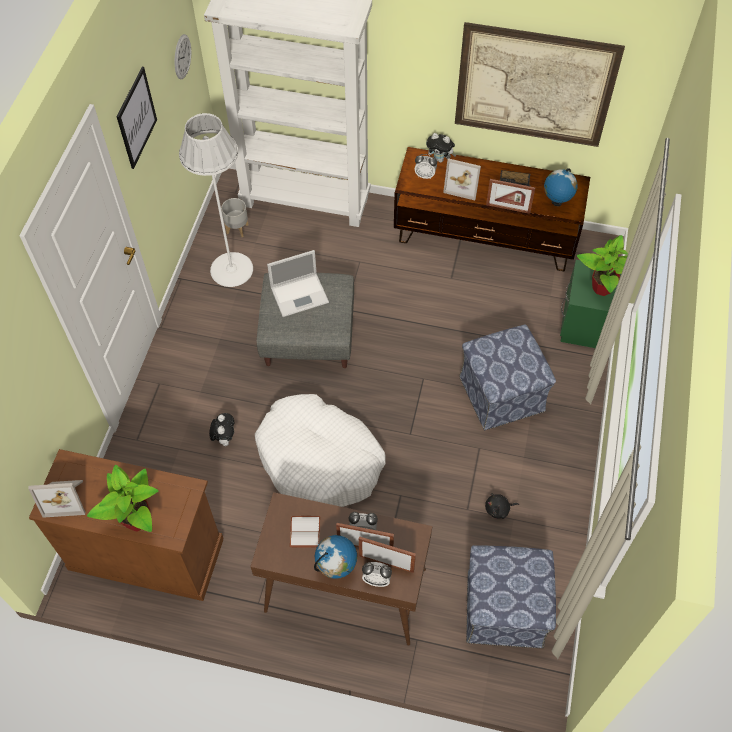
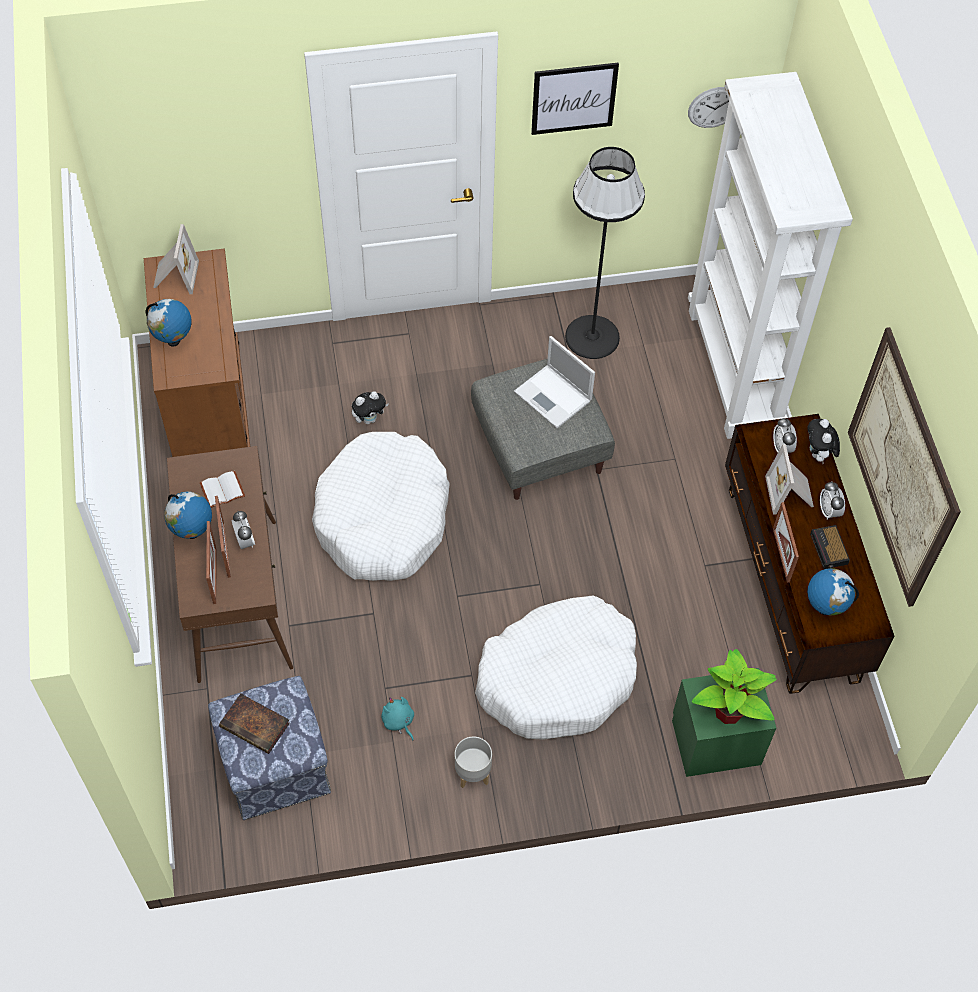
camera: 65 degrees right, 0 degrees up
(65, 497) = (175, 276): picture frame -> picture frame turned 150 degrees counterclockwise
(137, 519) = (173, 341): potted plant -> globe
(232, 269) = (592, 337): white floor lamp -> black floor lamp
(237, 228) = (653, 319): grey planter -> grey planter (473, 773)
(376, 579) = (193, 573): alarm clock -> alarm clock (829, 511)
(498, 509) = (398, 721): black plush toy -> turquoise plush toy
(502, 395) = (558, 677): ottoman -> white dog bed
(509, 589) = (256, 725): none -> book

